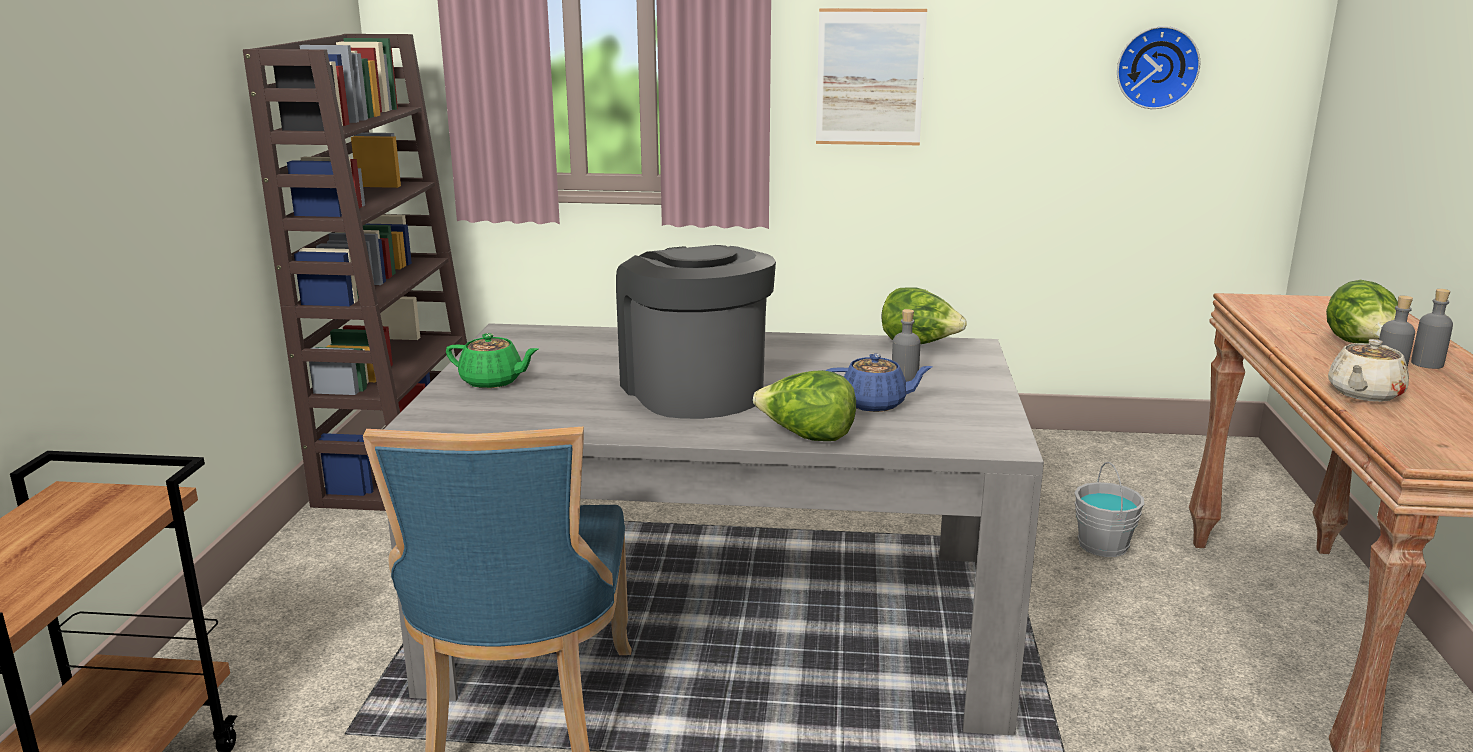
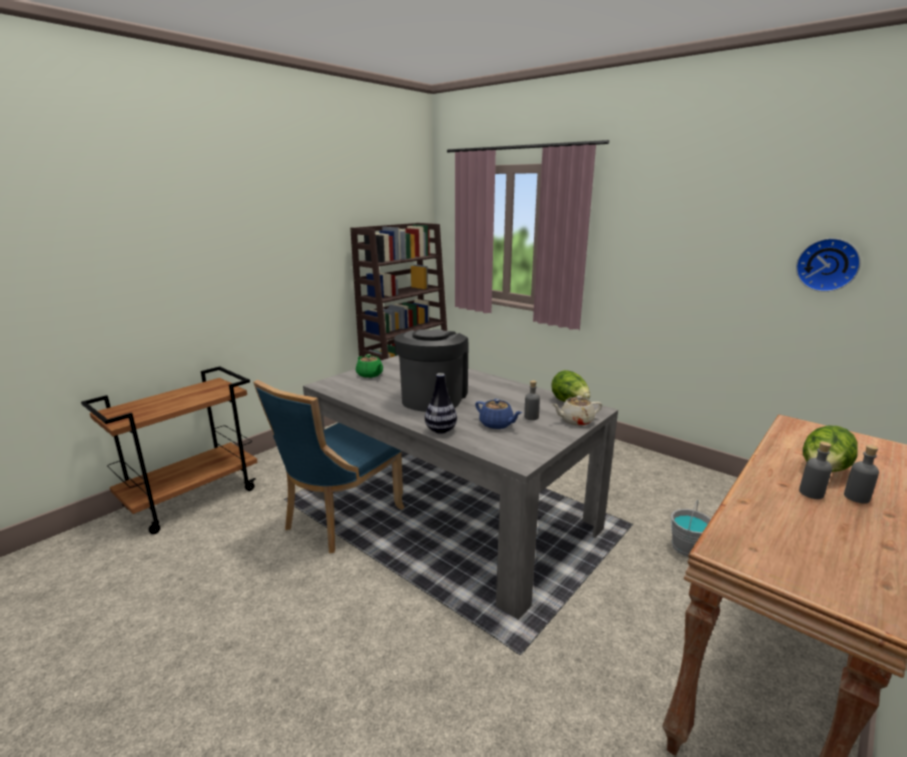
camera: 35 degrees right, 0 degrees up
(806, 437) = (441, 430): lettuce -> vase
(870, 77) = (643, 257): picture -> none
(1363, 394) = (759, 500): beige teapot -> beige teapot (575, 421)

